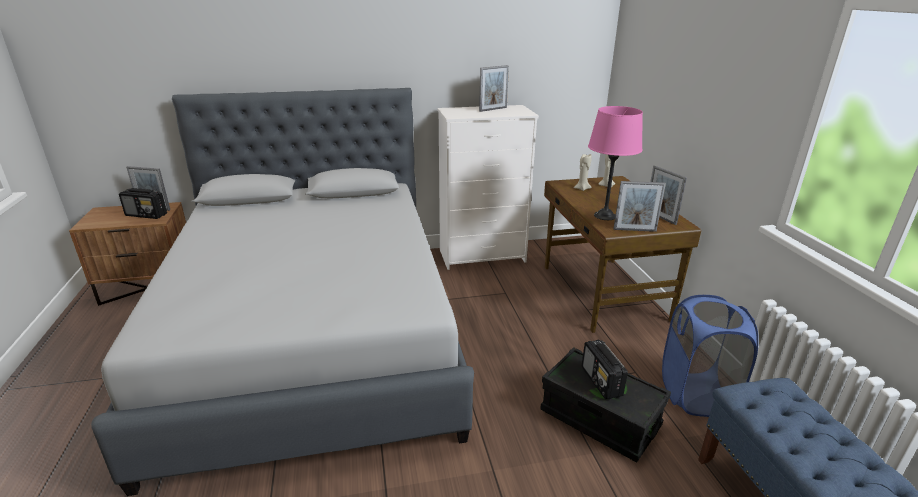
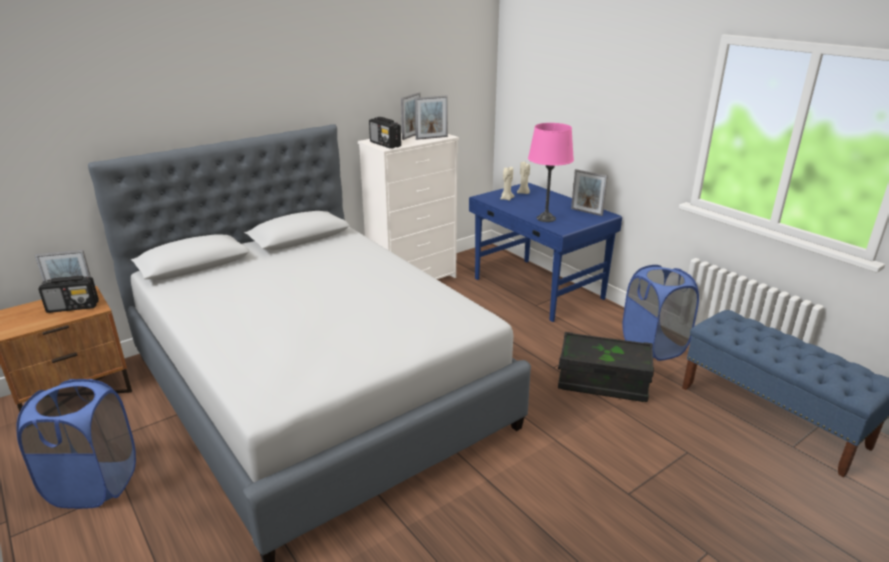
camera: 25 degrees left, 0 degrees up
(91, 367) = (94, 485): none -> blue laundry basket
(601, 382) = (603, 350): radio -> radio (385, 144)
(602, 293) = (537, 289): brown desk -> blue desk
(634, 230) = (577, 225): picture frame -> picture frame (431, 138)

